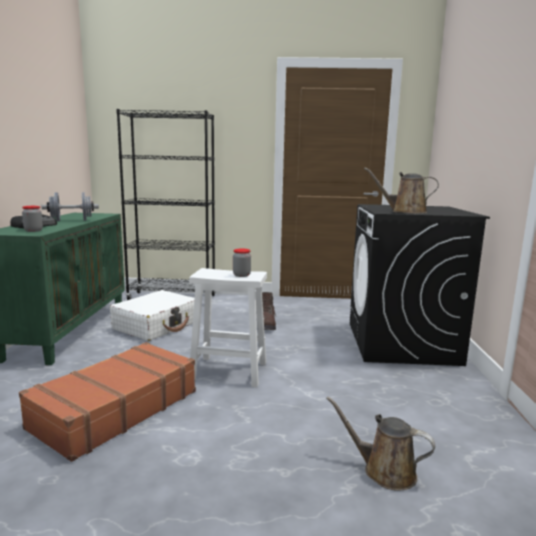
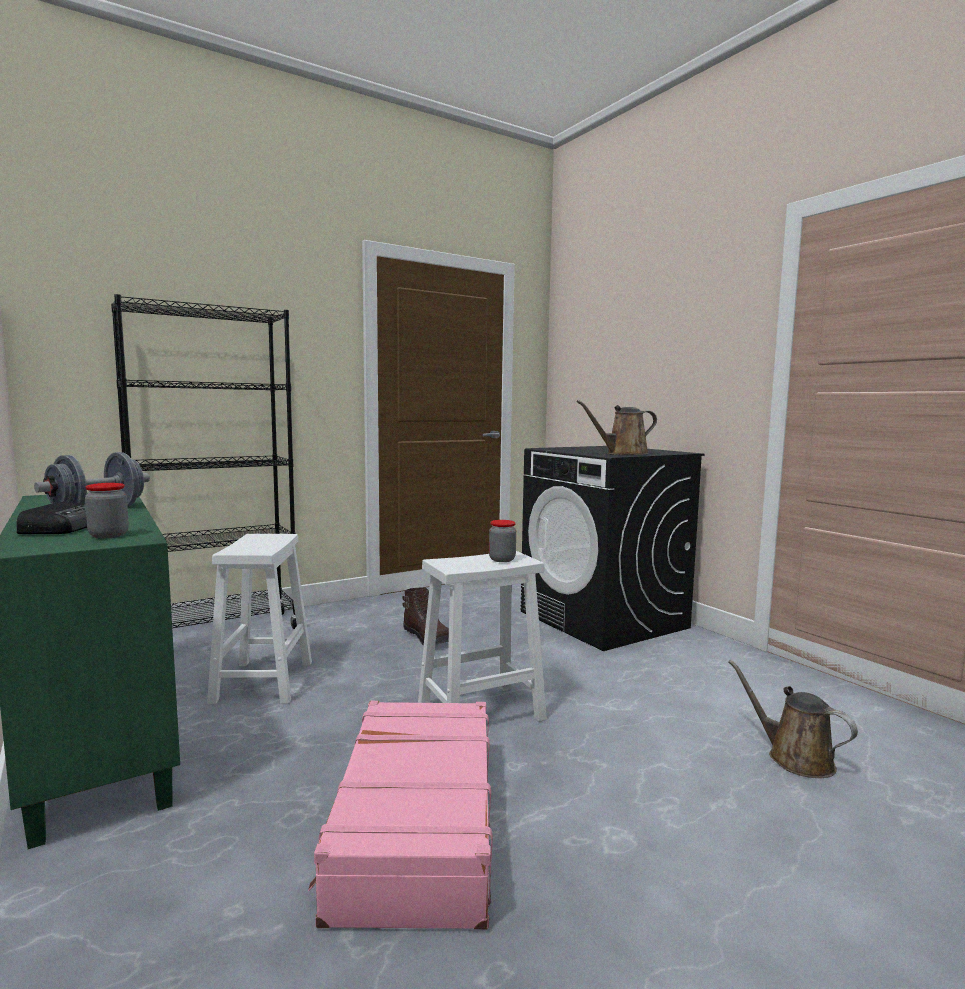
camera: 35 degrees left, 5 degrees down
(115, 409) = (415, 826): brown suitcase -> pink suitcase
(157, 325) = (263, 681): white suitcase -> white stool
(384, 471) = (794, 758): brown watering can -> brown watering can turned 60 degrees clockwise

